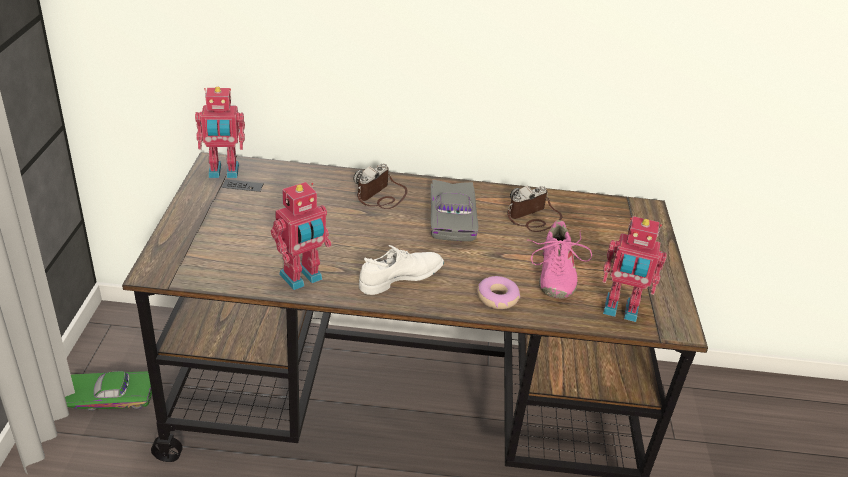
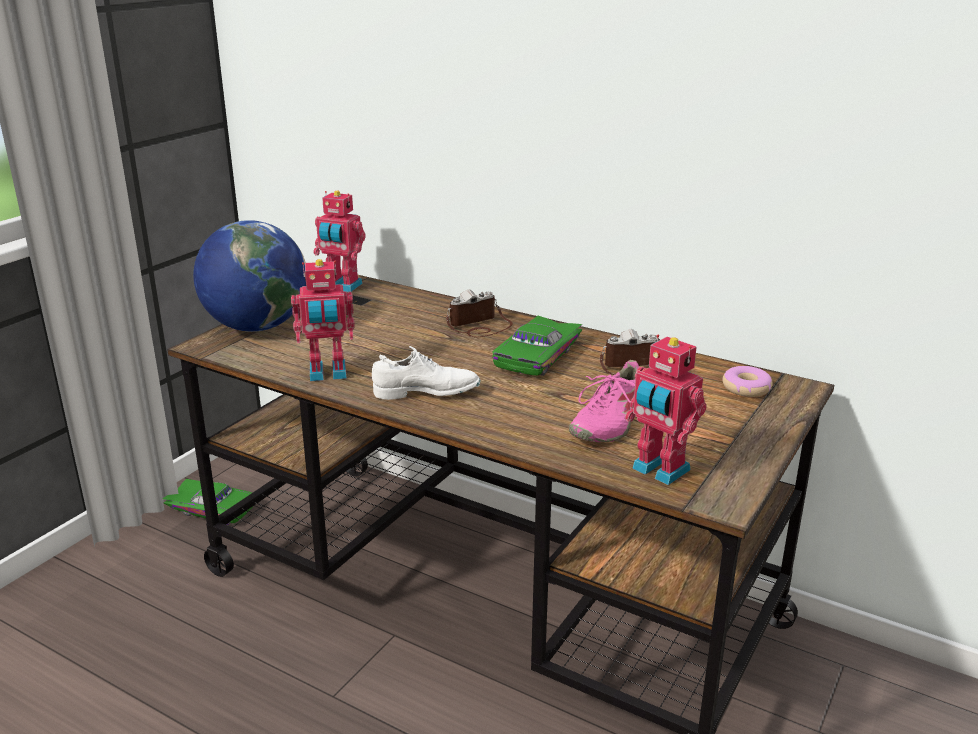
camera: 30 degrees right, 10 degrees down
(186, 238) = (256, 326): none -> globe
(455, 218) = (541, 356): grey toy car -> green toy car
(497, 298) = (516, 429): donut -> donut (746, 388)

